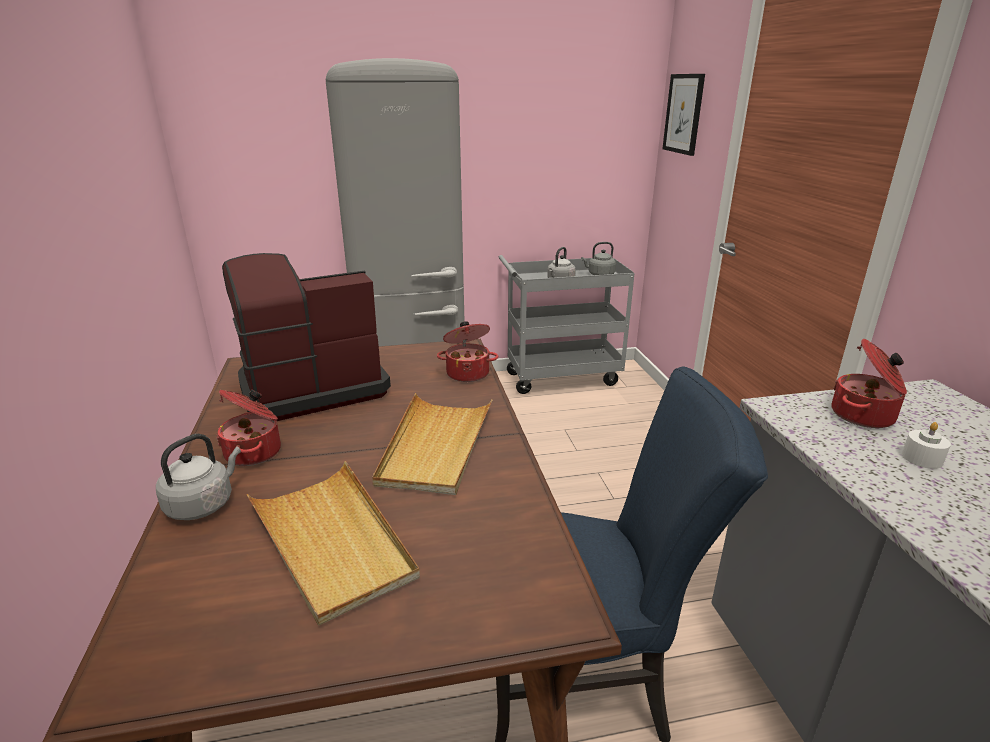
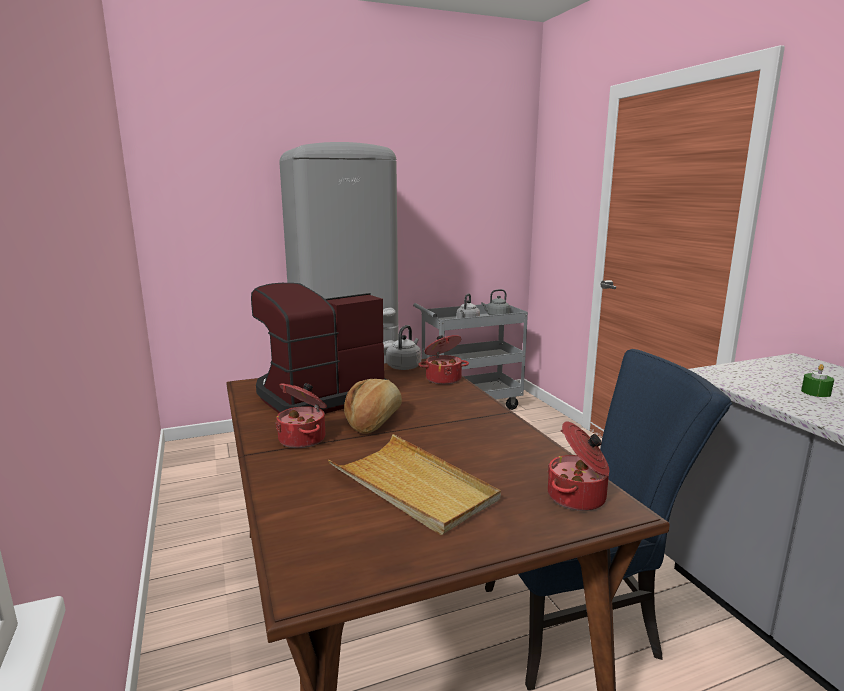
camera: 10 degrees left, 10 degrees down
(203, 504) = (285, 474): grey kettle -> grey kettle (405, 366)
(349, 432) = (374, 421): none -> bread
(435, 446) = (451, 424): beige tray -> none
(684, 114) = (555, 188): picture -> none
(864, 416) = (764, 374): cooking pot -> cooking pot (578, 498)
(922, 458) = (815, 392): white candle -> green candle

